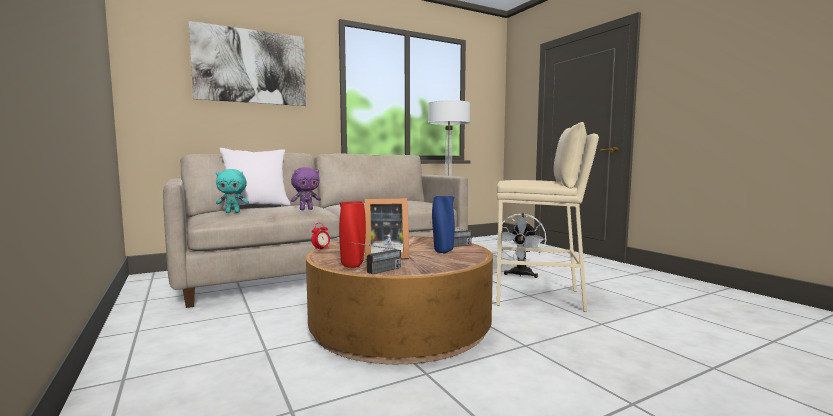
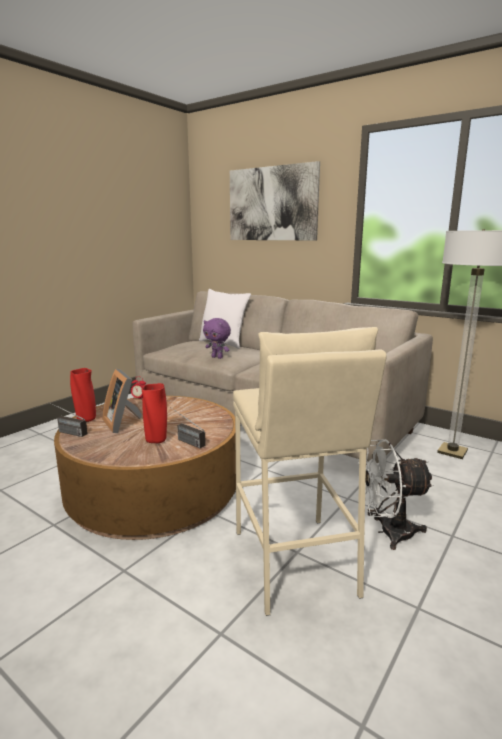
camera: 65 degrees right, 10 degrees up
(233, 212) = (188, 346): turquoise plush toy -> none
(443, 251) = (156, 441): blue vase -> red vase

